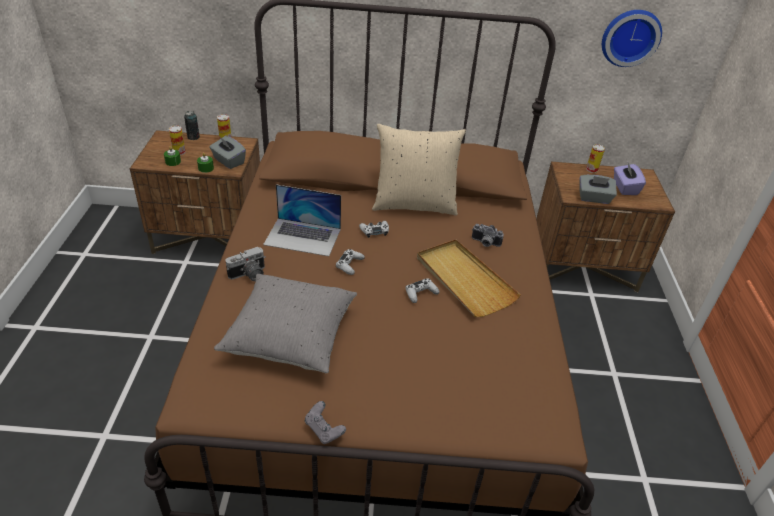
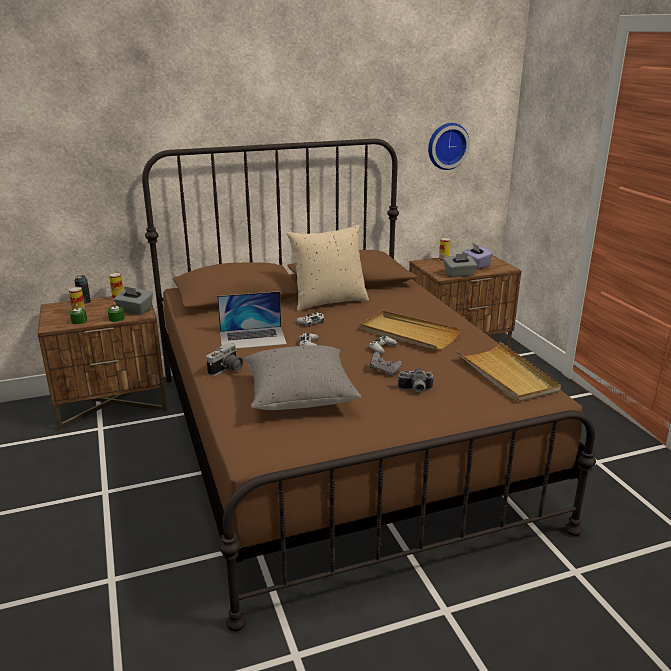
camera: 20 degrees left, 15 degrees down
(324, 430) = (380, 439): grey game controller -> grey game controller (385, 371)
(485, 243) = (405, 311): camera -> camera (415, 390)
(529, 381) = (506, 375): none -> beige tray

